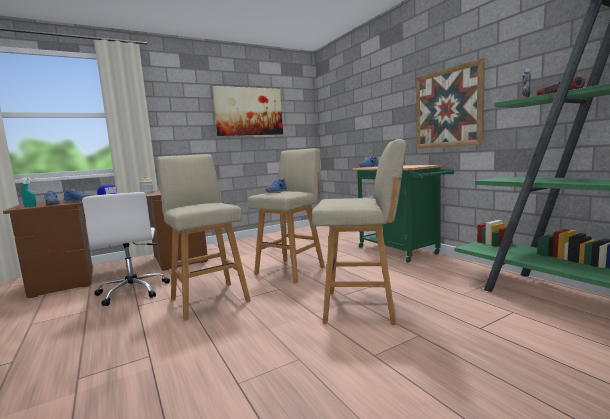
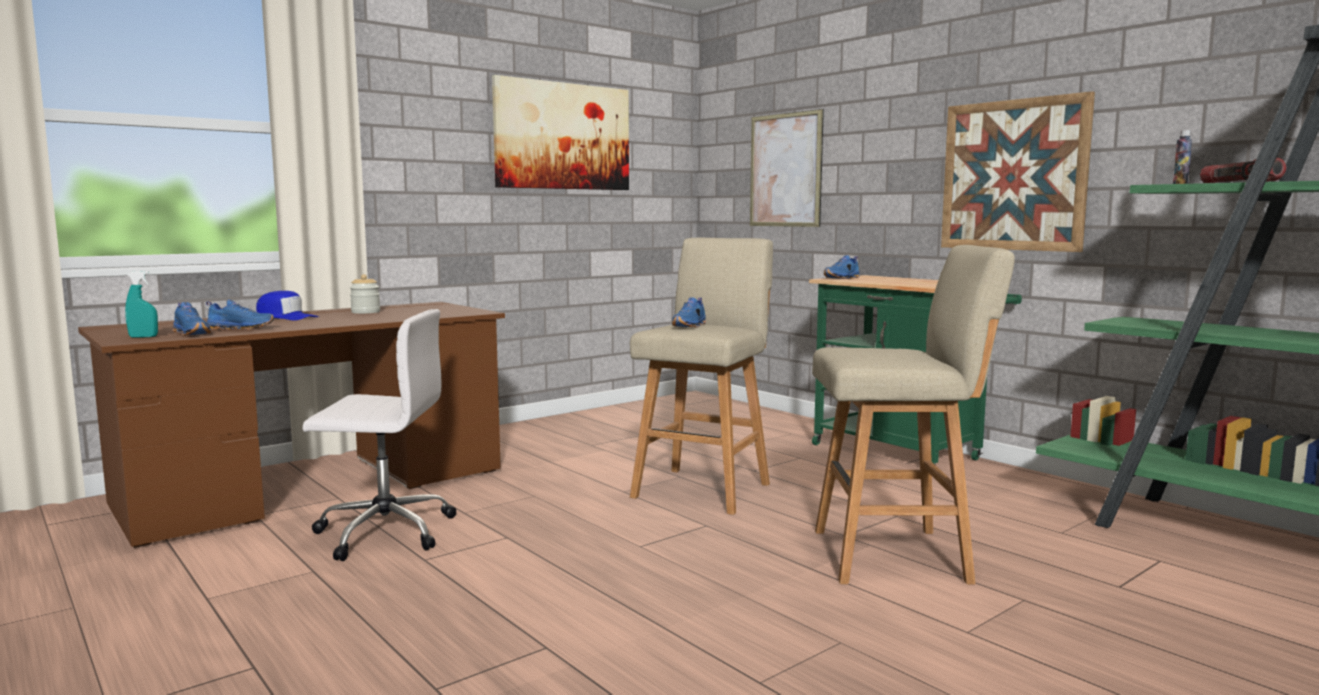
camera: 10 degrees left, 0 degrees up
(133, 291) = (383, 532): white office chair -> white office chair turned 60 degrees counterclockwise
(209, 299) = (573, 545): beige stool -> none
(350, 119) = (785, 170): none -> picture

